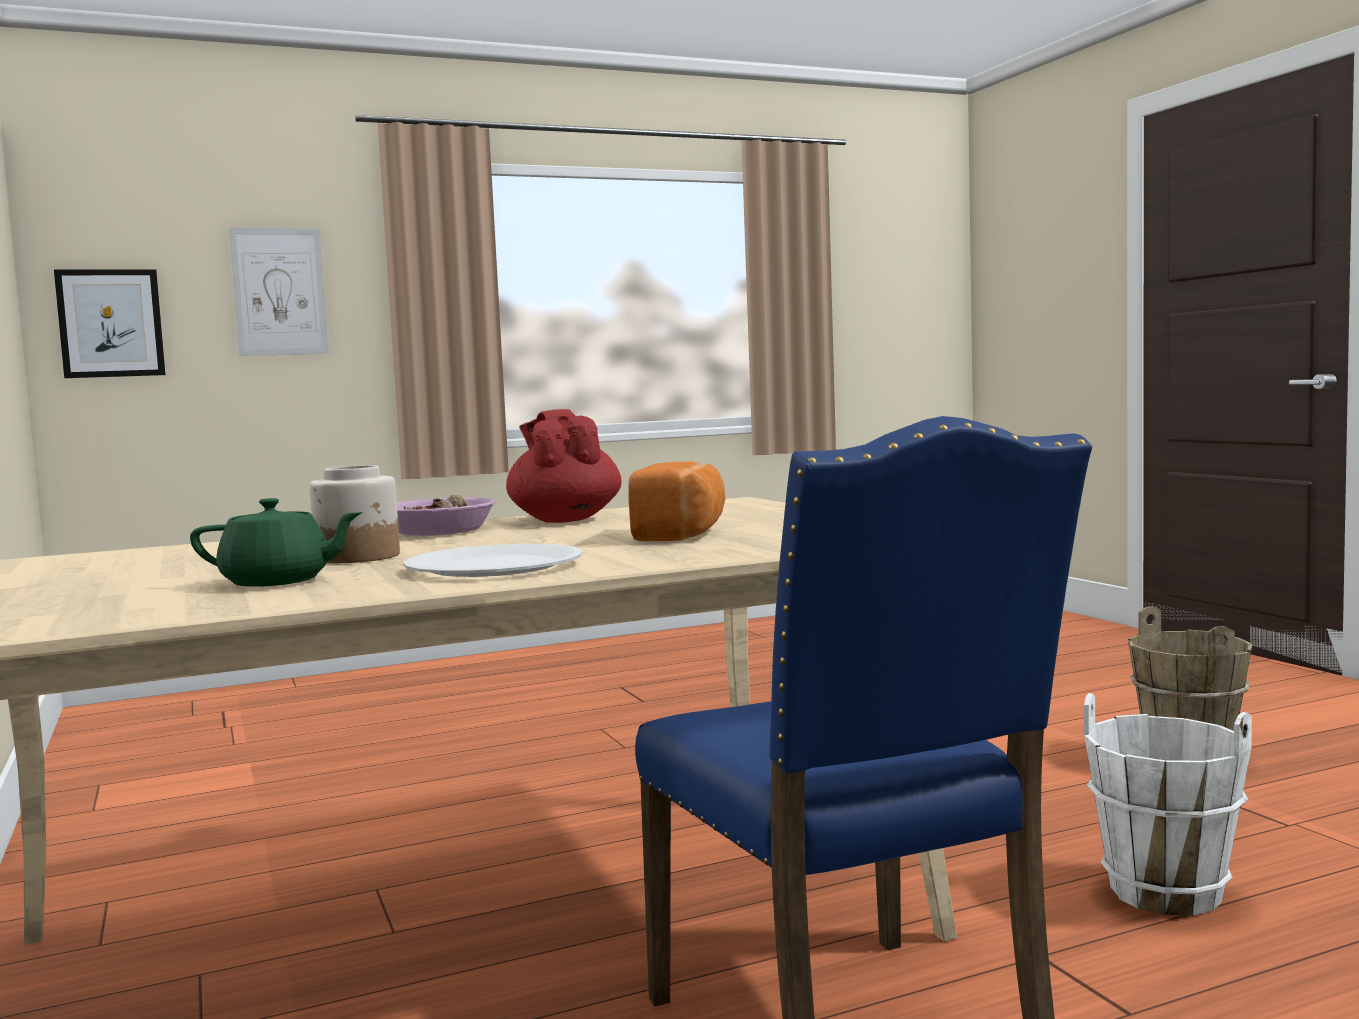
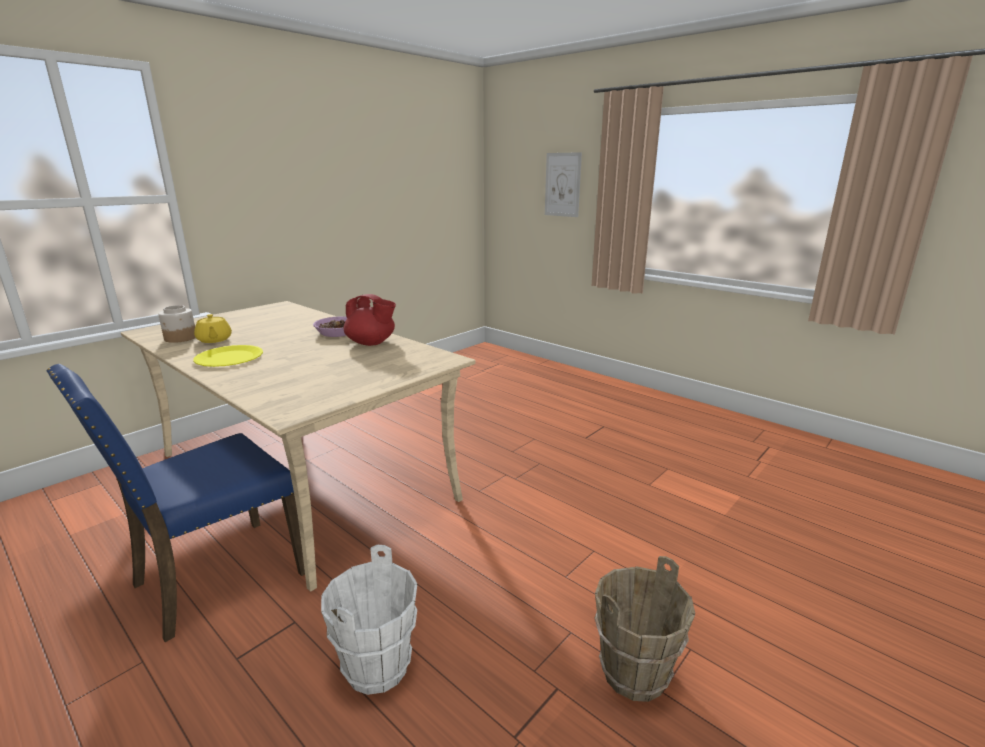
camera: 65 degrees right, 15 degrees up
(111, 323) = (506, 196): picture -> none
(278, 581) = (214, 340): green teapot -> yellow teapot
(359, 557) = (267, 337): jar -> jar (180, 338)
(494, 566) = (229, 358): white plate -> yellow plate
(565, 520) = (371, 343): red teapot -> red teapot turned 75 degrees clockwise
(682, 534) = (309, 369): bread -> none

